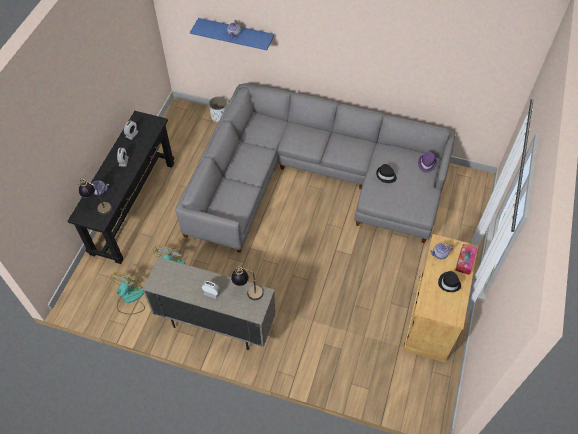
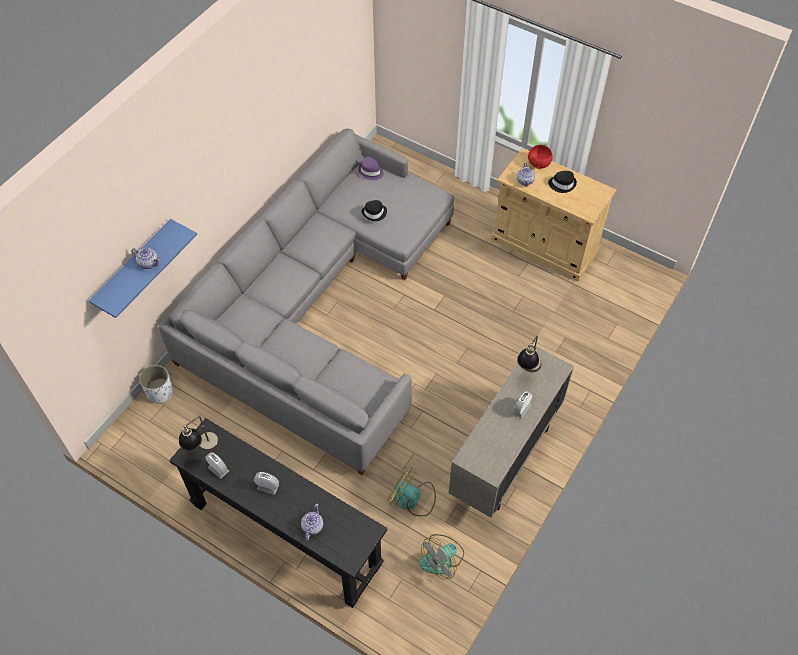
camera: 75 degrees left, 0 degrees up
(98, 206) = (341, 530): table lamp -> table lamp (202, 449)
(130, 299) = (442, 559): fan -> fan turned 75 degrees counterclockwise
(465, 261) = (539, 164): tissue box -> red bowl

